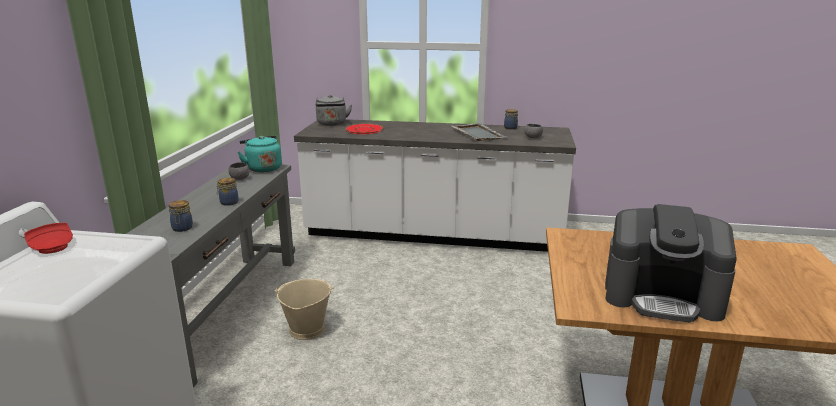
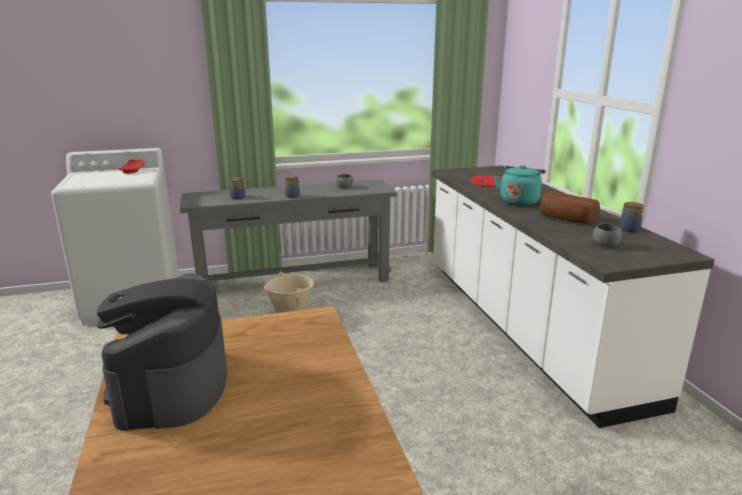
camera: 65 degrees right, 0 degrees up
(263, 168) = (375, 187): turquoise kettle -> turquoise kettle (519, 201)
(332, 124) = (489, 171): grey kettle -> none
(477, 133) = (565, 219): grey tray -> bread

